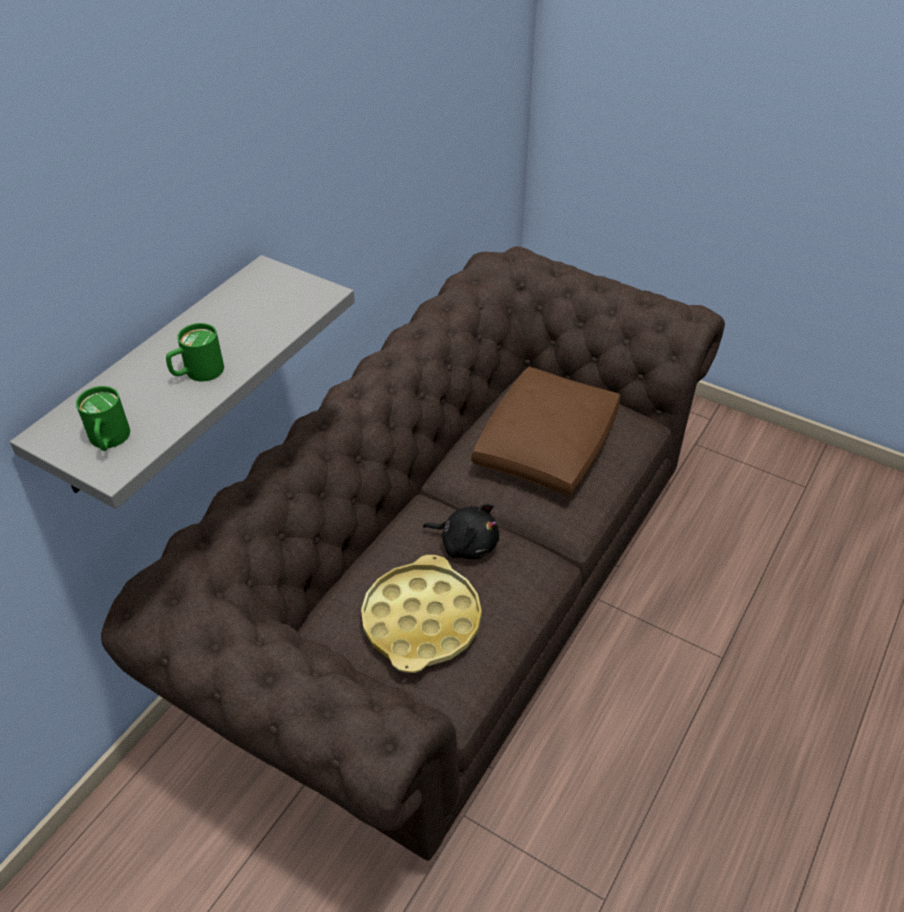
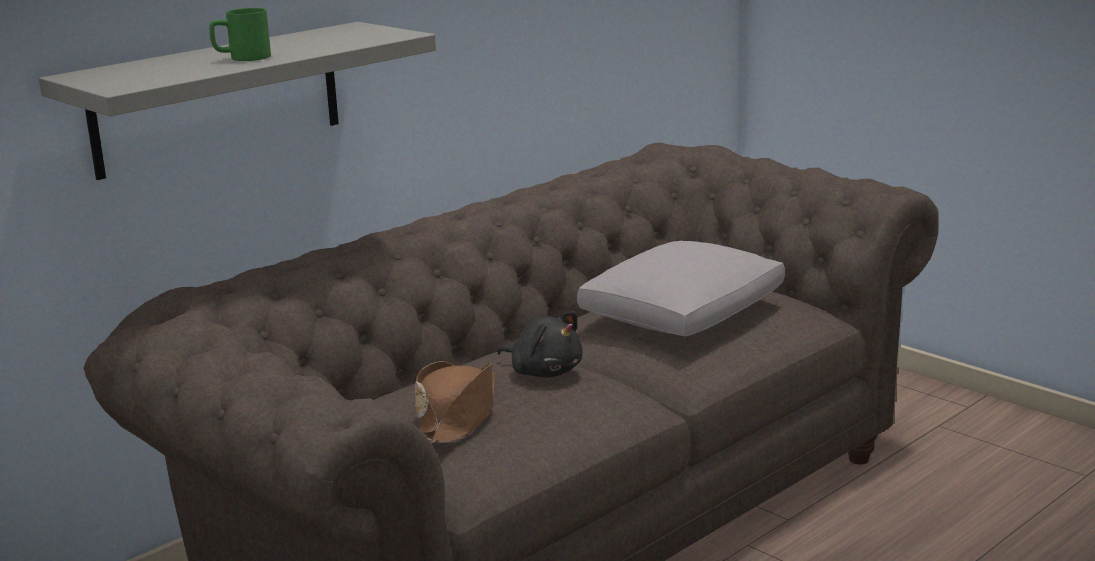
camera: 15 degrees right, 25 degrees down
(109, 441) = (128, 78): green mug -> none
(422, 620) = (457, 417): yellow tray -> brown hat
(546, 444) = (683, 313): brown pillow -> grey pillow

